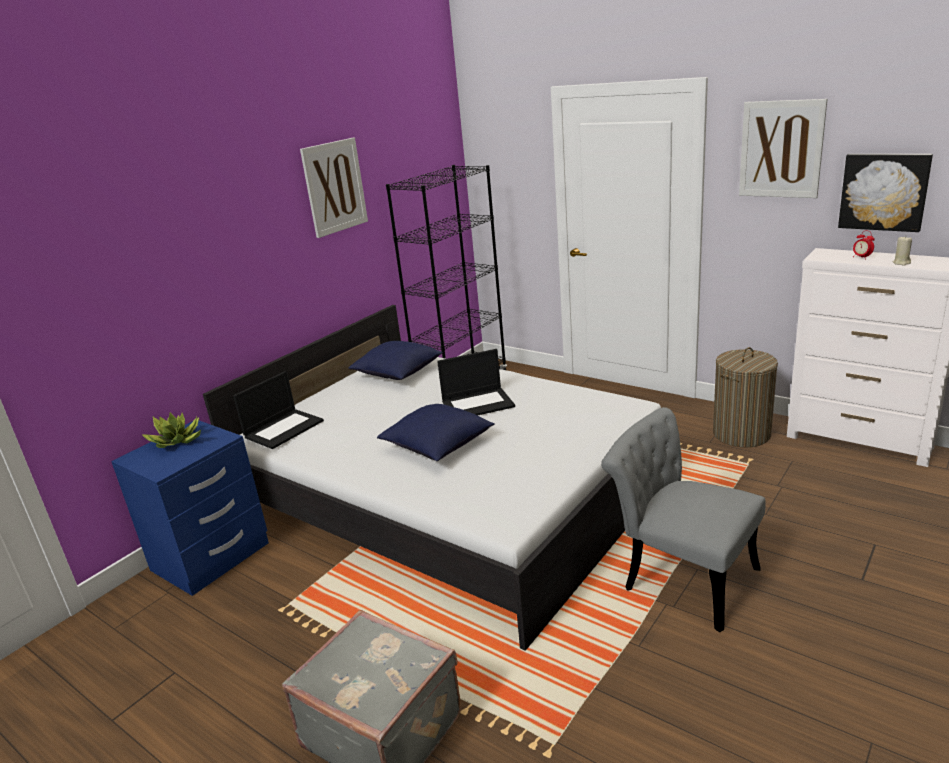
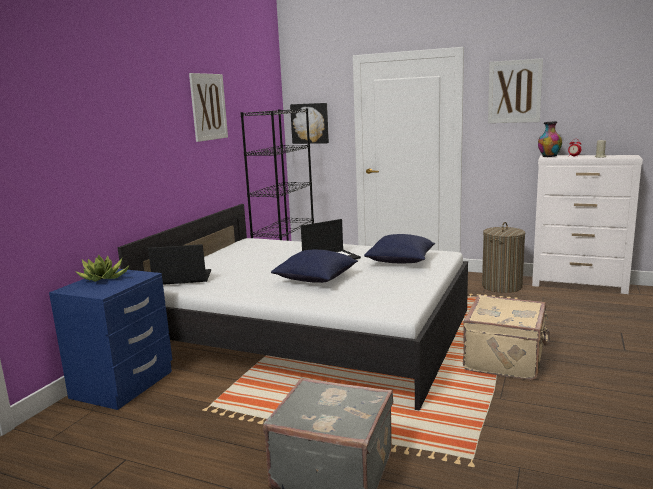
camera: 15 degrees left, 10 degrees down
(284, 428) = (182, 278): laptop -> laptop turned 120 degrees counterclockwise
(398, 373) = (256, 248): blue pillow -> blue pillow (401, 261)
(680, 576) = (506, 360): grey chair -> beige suitcase
(823, 255) = (549, 156): none -> vase
(884, 191) = (581, 115): picture -> picture (310, 123)

